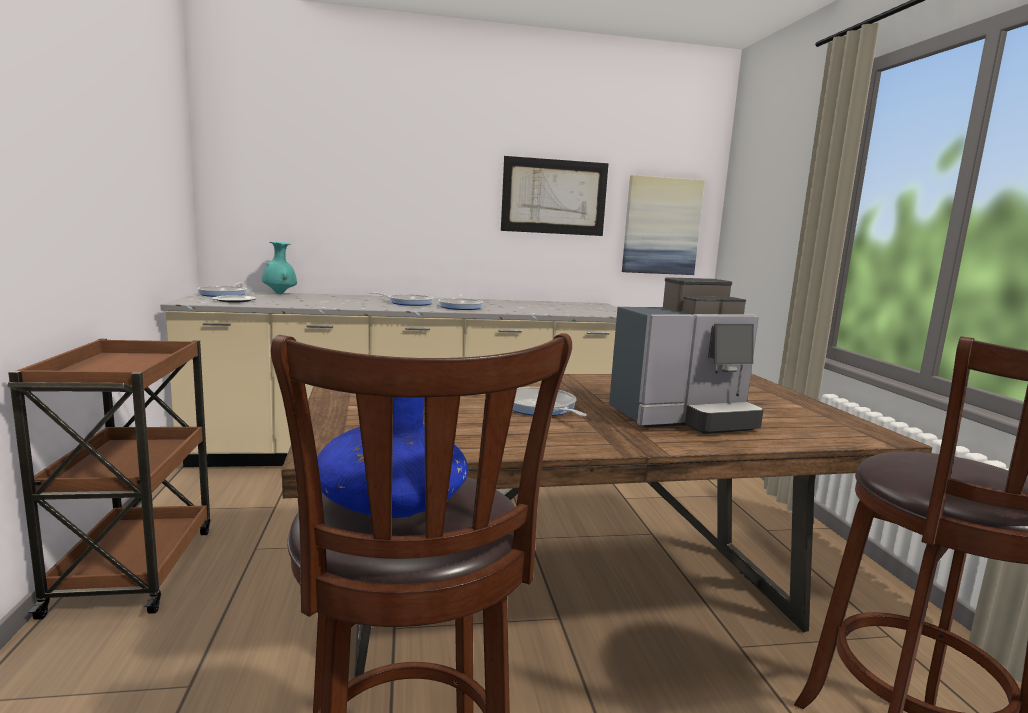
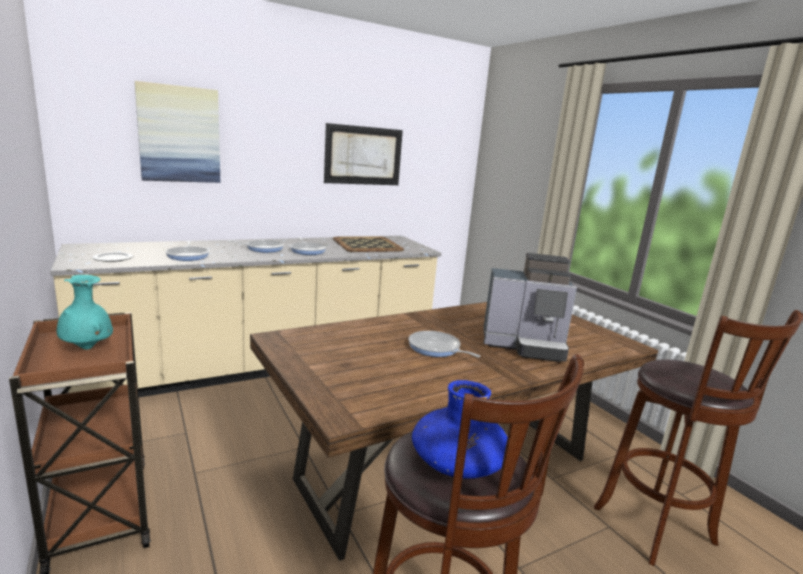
camera: 20 degrees left, 5 degrees up
(224, 294) = (91, 249): frying pan -> frying pan (188, 255)
(280, 294) = (141, 244): turquoise vase -> turquoise vase (87, 348)
(547, 307) = (367, 245): none -> tray
(661, 226) = (437, 177): picture -> picture (179, 134)
(684, 418) = (525, 345): coffee machine -> coffee machine turned 45 degrees clockwise

